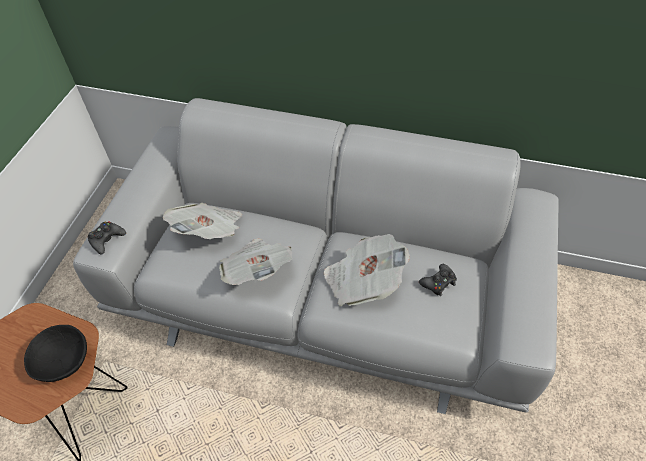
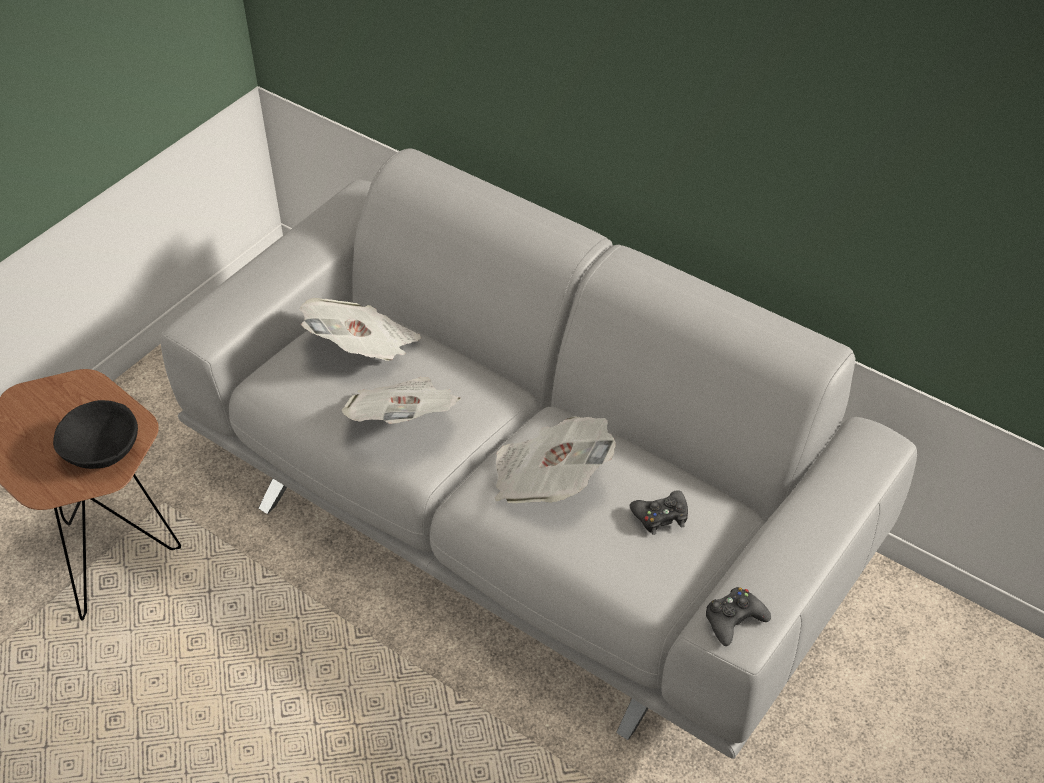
camera: 20 degrees right, 5 degrees down
(107, 239) = (216, 316): black game controller -> black game controller (734, 620)

